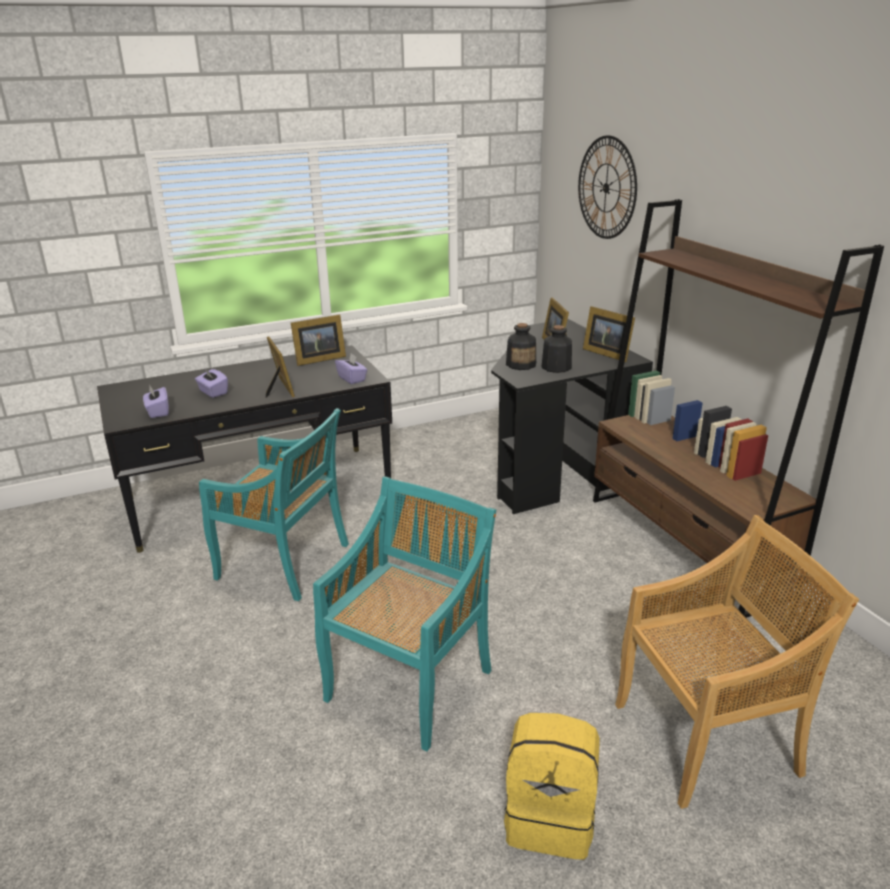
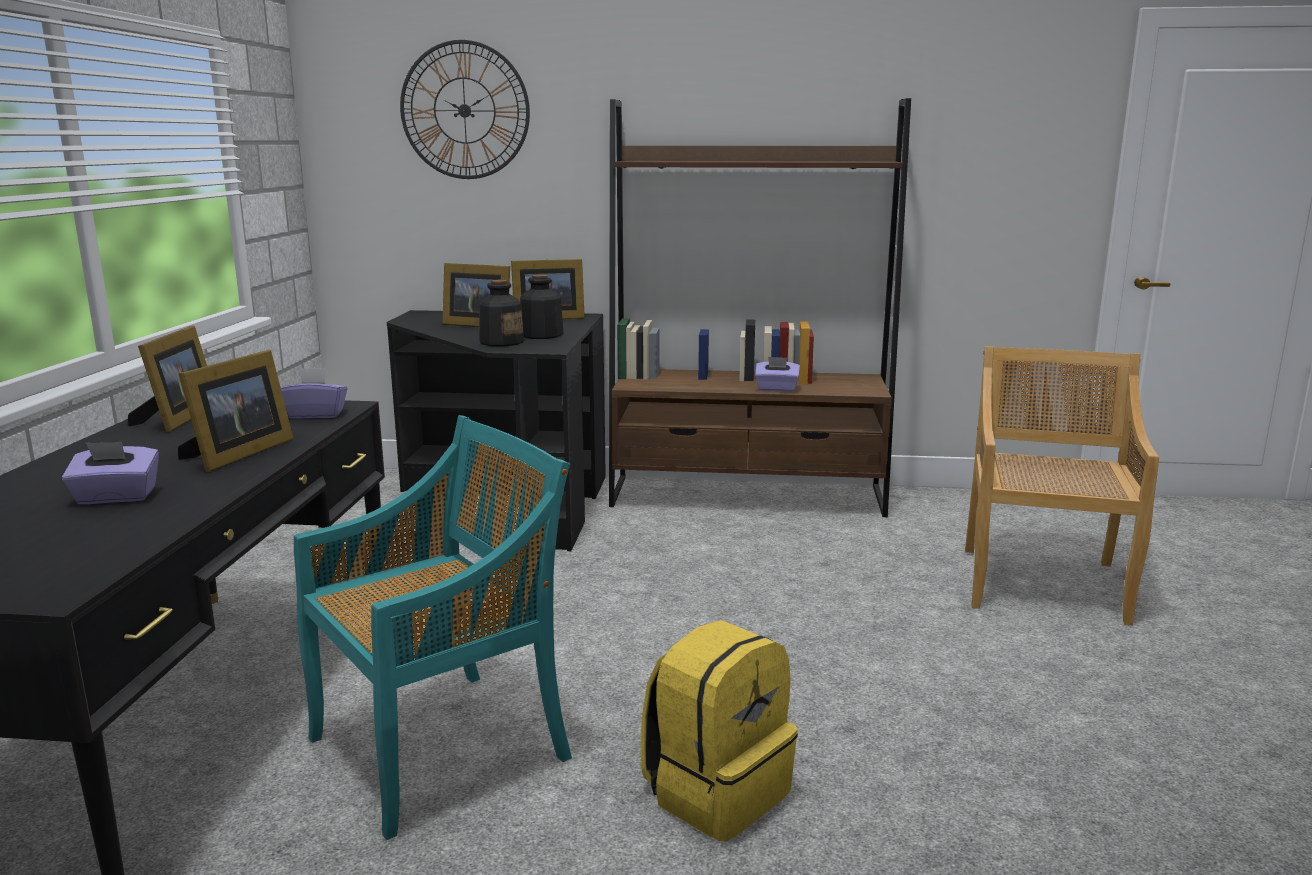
camera: 60 degrees left, 10 degrees down
(158, 412) = (86, 551): purple tissue box -> purple tissue box (776, 389)
(280, 389) = (237, 454): picture frame -> picture frame turned 105 degrees clockwise
(410, 683) = (851, 714): turquoise chair -> none
(550, 818) = (1128, 693): yellow backpack -> yellow backpack (716, 792)

